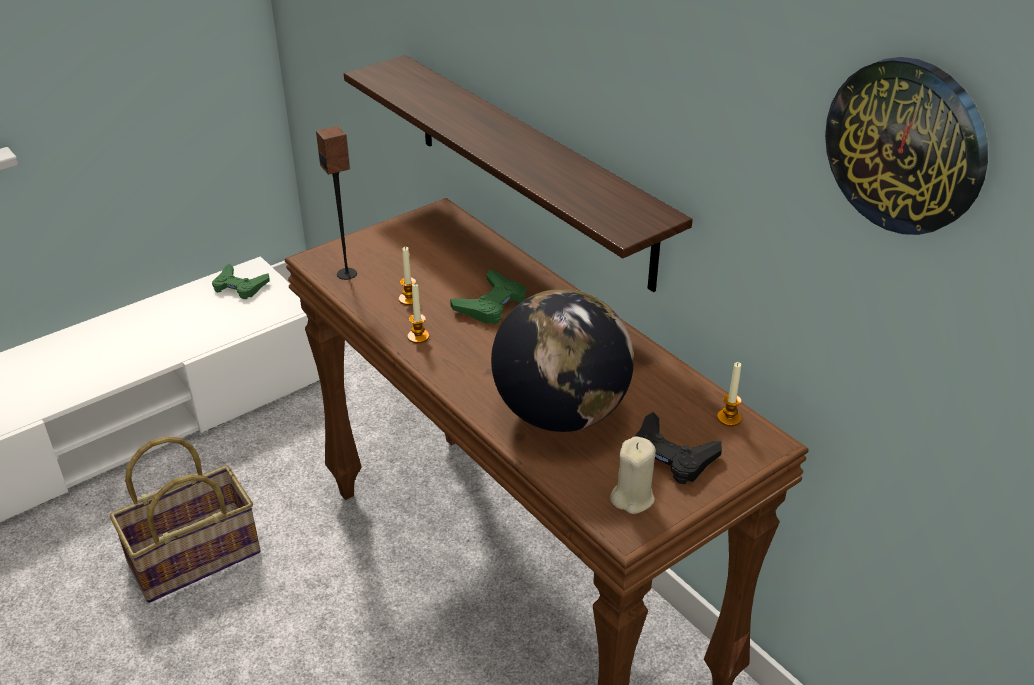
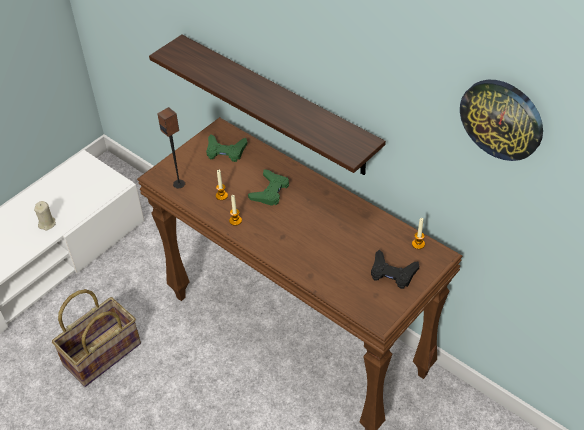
camera: 10 degrees left, 10 degrees up
(239, 286) = (79, 175): green game controller -> green game controller (225, 151)
(560, 414) = (328, 257): globe -> none
(632, 497) = (379, 301): beige candle -> beige candle (47, 224)

